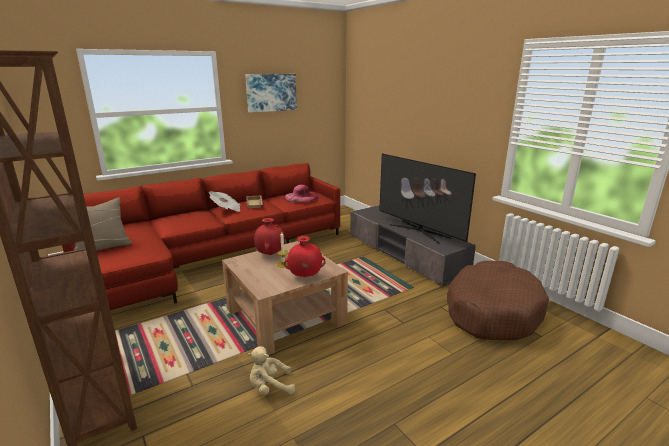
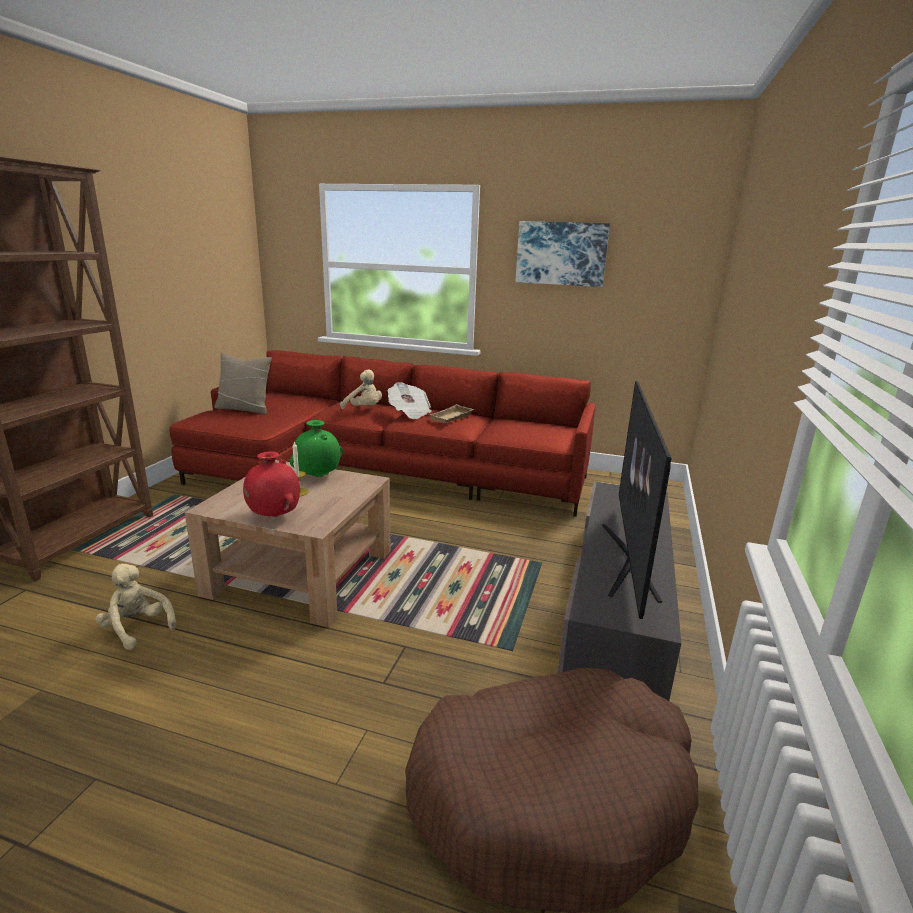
camera: 50 degrees right, 0 degrees up
(192, 217) = (364, 409): none -> beige plush toy
(270, 254) = (318, 476): red vase -> green vase
(301, 196) = (529, 429): pink hat -> none

